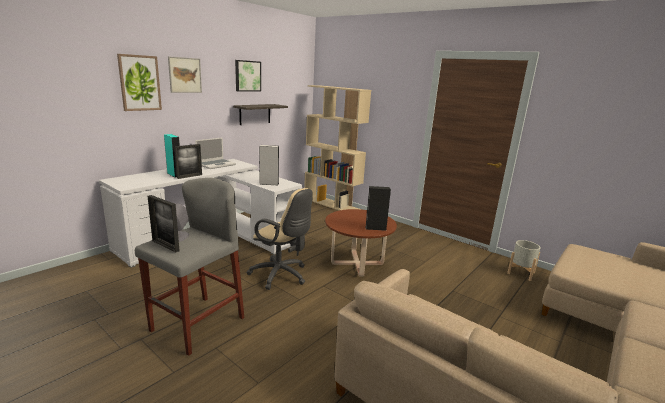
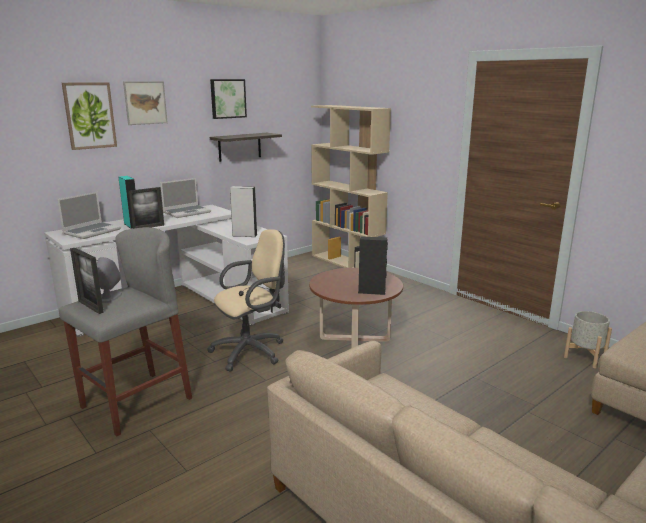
camera: 10 degrees right, 0 degrees up
(142, 179) = (92, 231): none -> laptop
(281, 276) = (252, 351): beige office chair -> beige office chair turned 75 degrees counterclockwise

